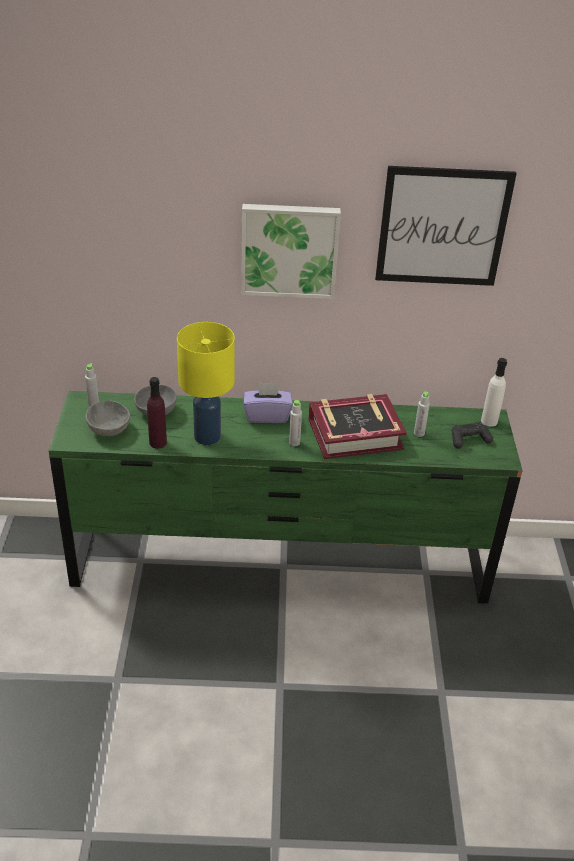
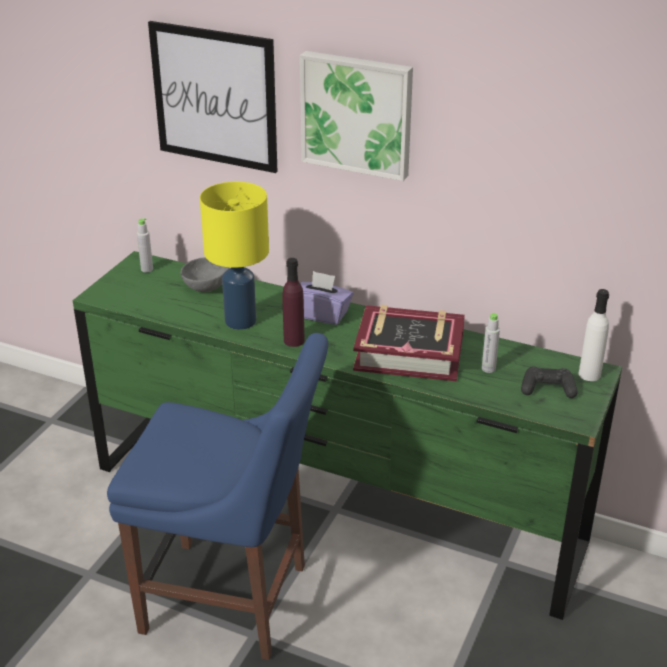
camera: 25 degrees right, 5 degrees down
(110, 429) = (146, 293): grey bowl -> none
(158, 442) = (184, 316): purple bottle -> purple bottle (294, 341)
(248, 664) = (233, 601): none -> blue chair
(294, 442) = (332, 347): grey bottle -> none
(442, 227) = (535, 104): picture -> picture (214, 97)

